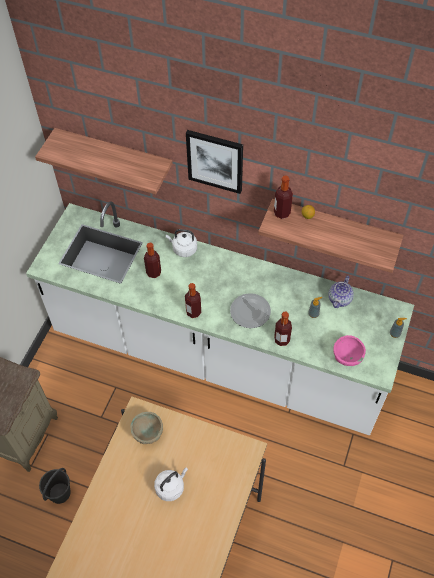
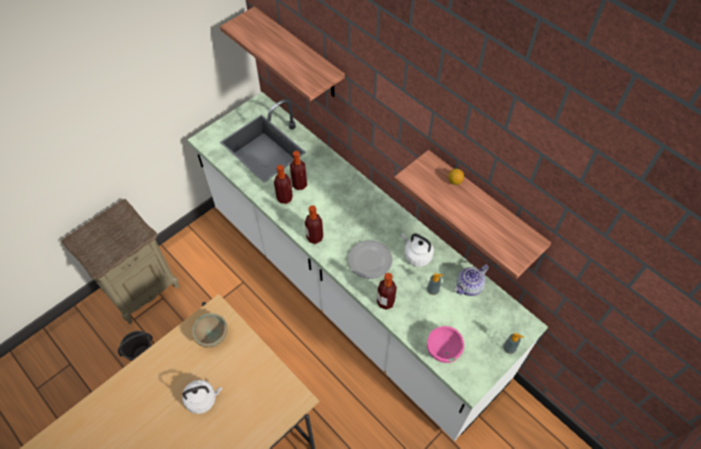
camera: 25 degrees right, 0 degrees up
(183, 249) = (340, 173): white kettle -> white kettle (416, 255)
(215, 161) = (381, 87): picture -> none
(282, 213) = (429, 168): bottle -> bottle (284, 198)

